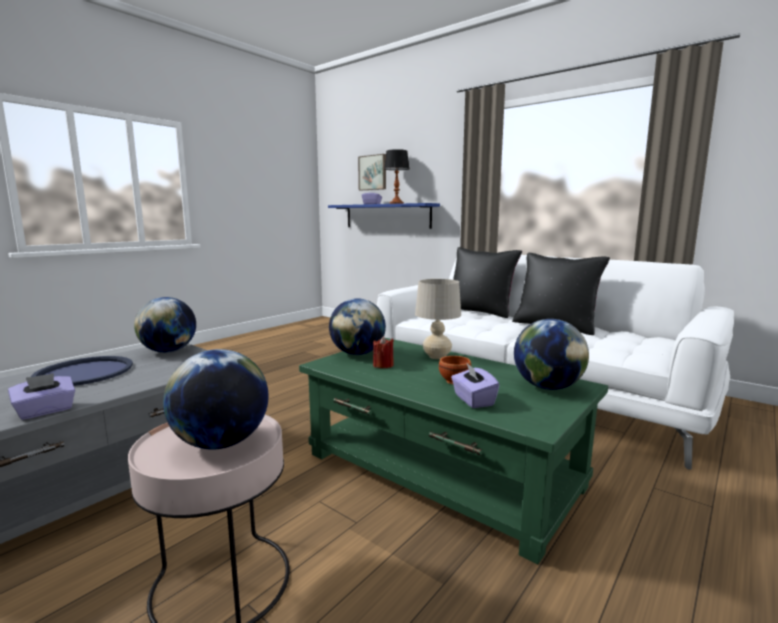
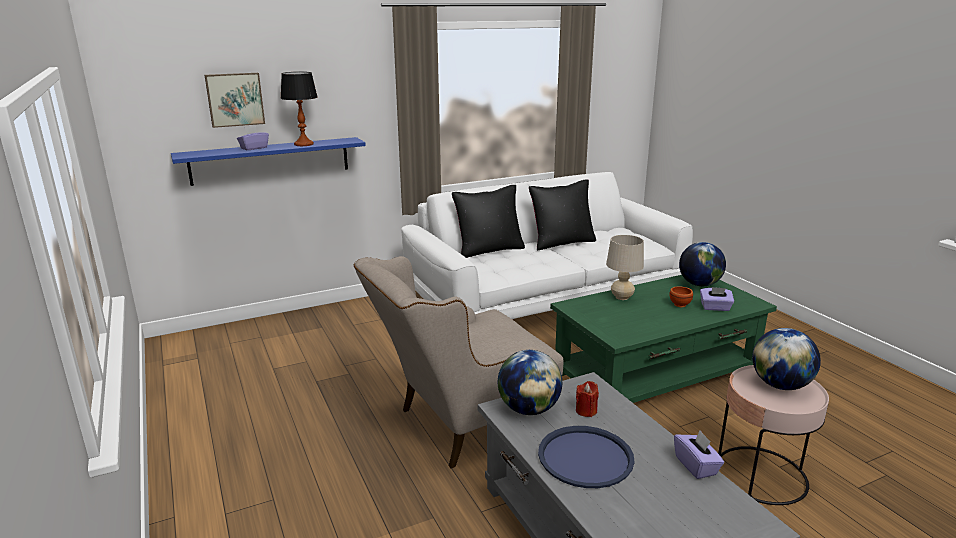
camera: 65 degrees left, 10 degrees up
(269, 397) = (461, 425): none -> beige armchair
(357, 353) = (596, 322): globe -> none
(383, 365) = (634, 318): red candle -> red candle (586, 411)

